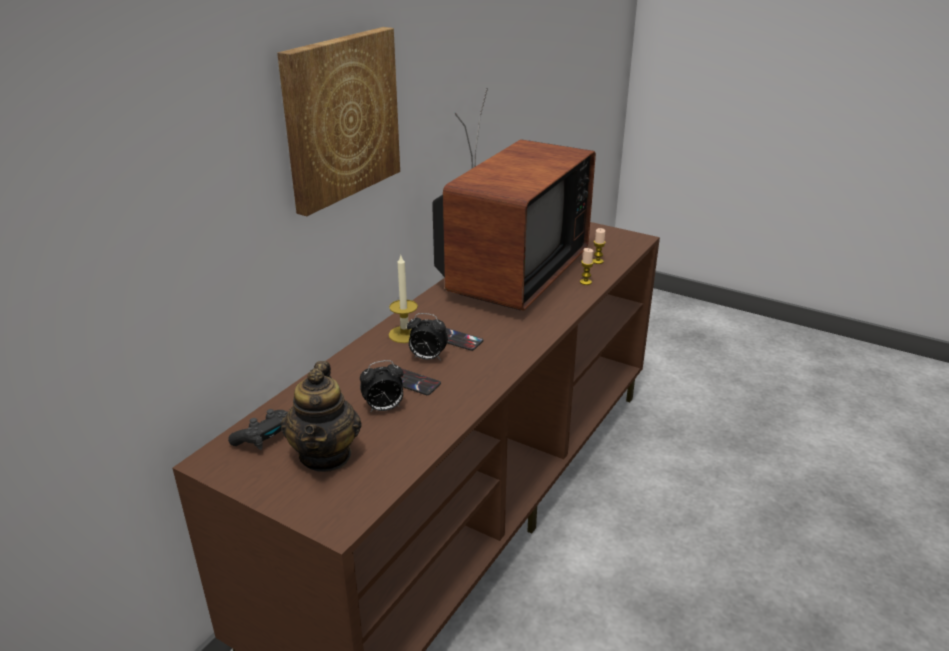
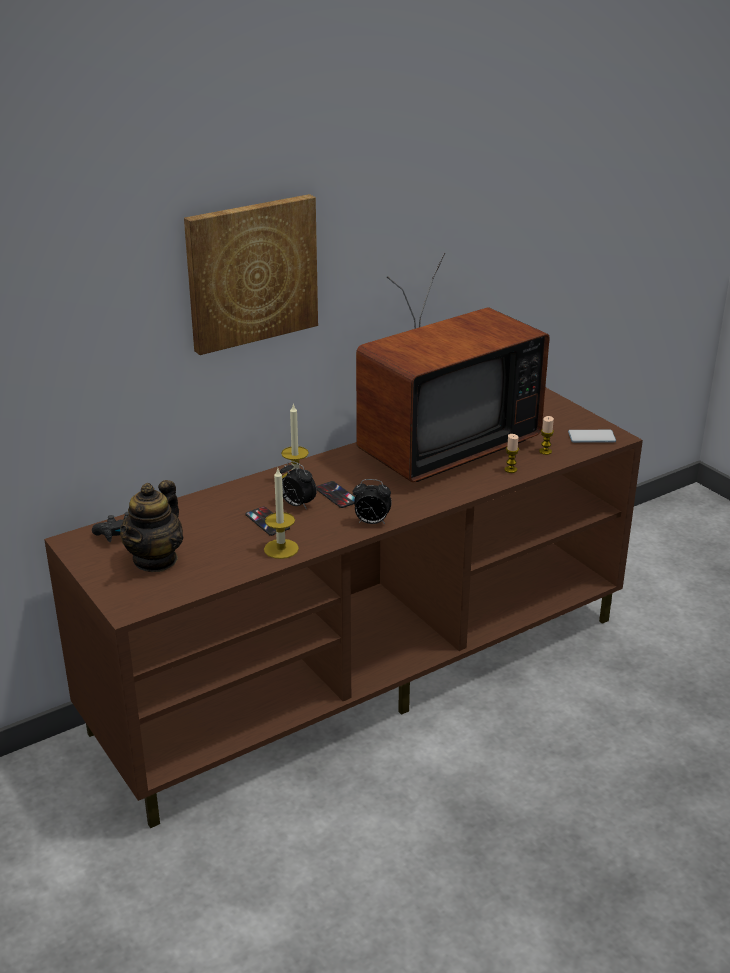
camera: 25 degrees right, 0 degrees up
(384, 408) = (227, 537): alarm clock -> alarm clock (371, 522)
(450, 406) = (281, 549): none -> candle
(621, 243) = (591, 437): none -> phone

